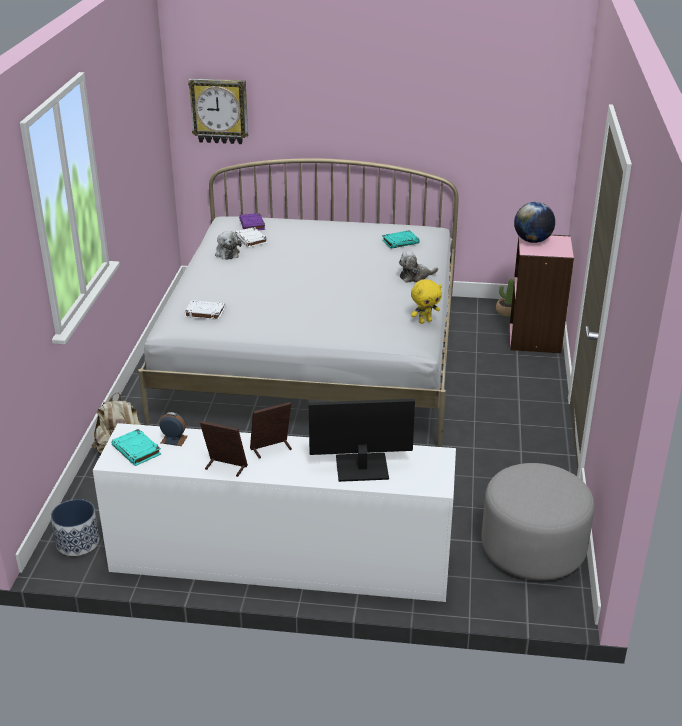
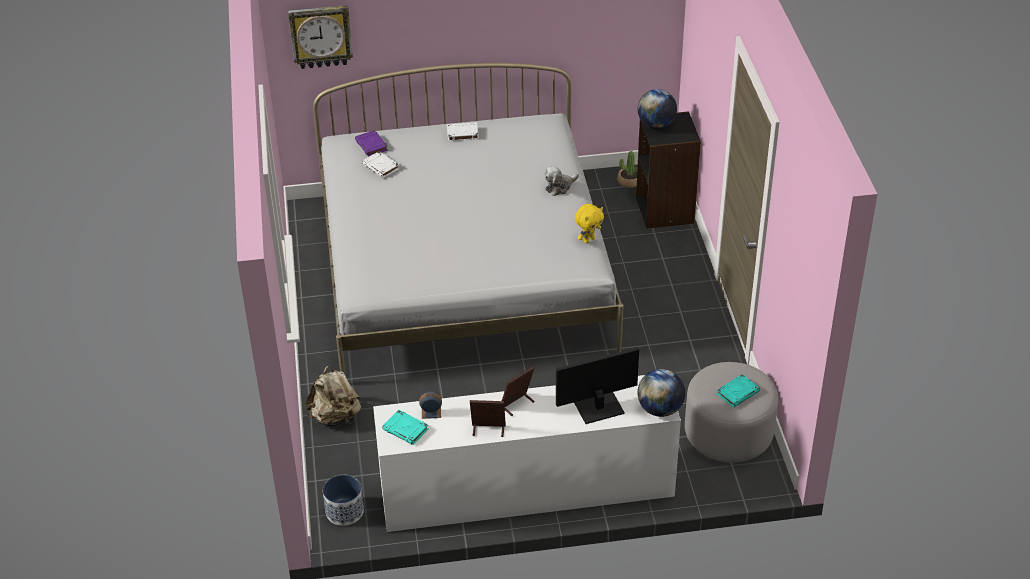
camera: 15 degrees left, 10 degrees up
(204, 313) = (383, 269): white book -> white book (462, 134)
(227, 253) = (365, 189): plush toy -> none
(400, 242) = (528, 143): turquoise book -> turquoise book (738, 393)
(433, 482) = (660, 409): none -> globe
(535, 338) = (665, 210): pink bookcase -> black bookcase

